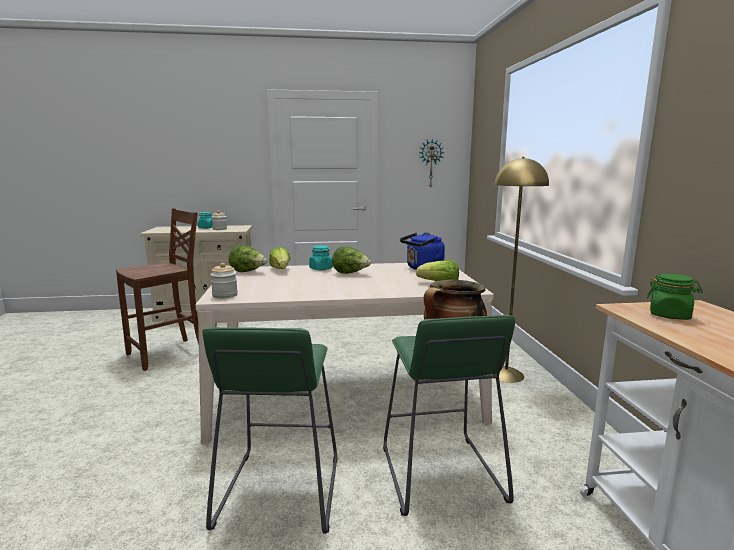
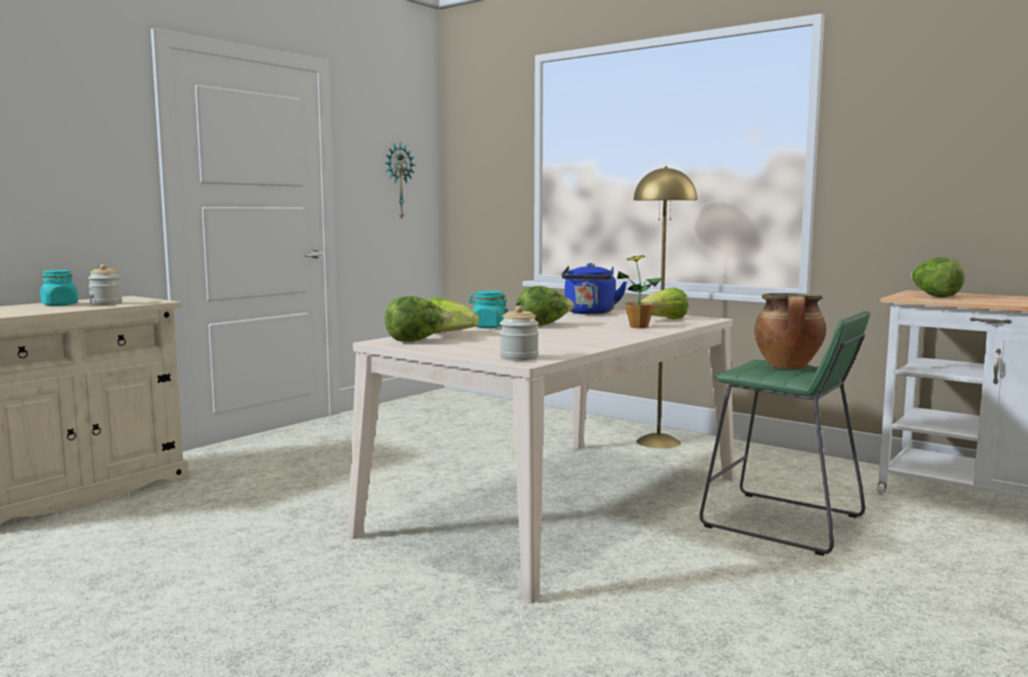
camera: 45 degrees left, 5 degrees down
(168, 353) = (170, 558): brown chair -> none
(280, 491) = (709, 590): green stool -> none
(392, 287) = (638, 327): none -> potted plant
(669, 315) = (934, 296): green jar -> lettuce

